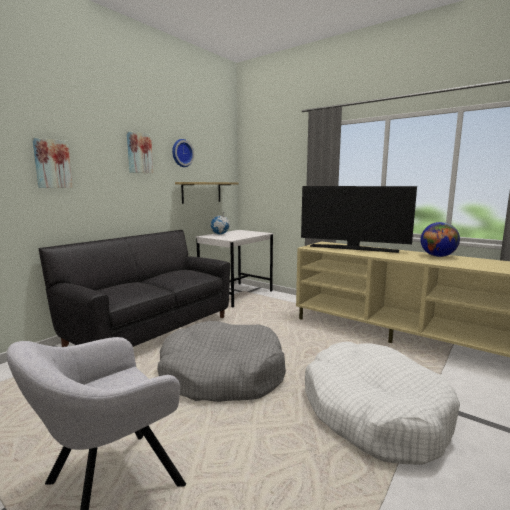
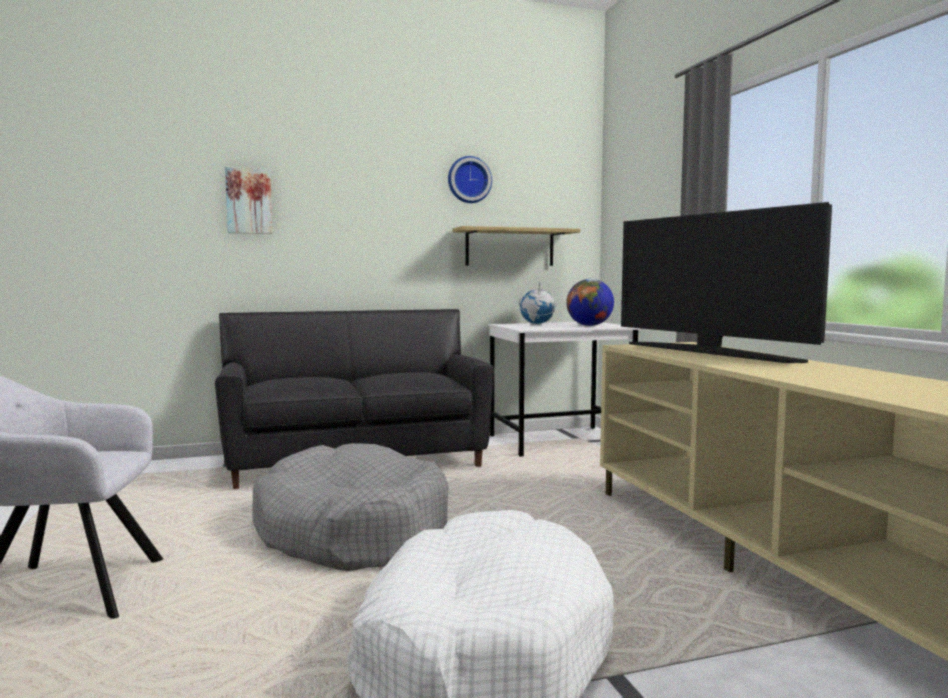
camera: 35 degrees right, 5 degrees down
(139, 153) = (386, 182): picture -> none
(437, 256) = (871, 376): globe -> globe (589, 325)

